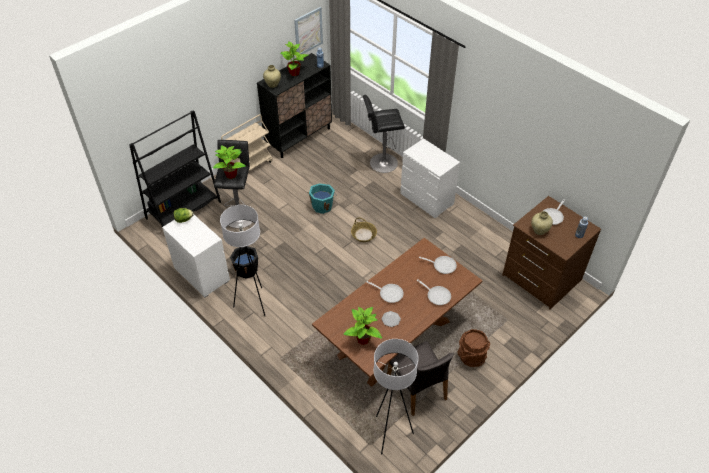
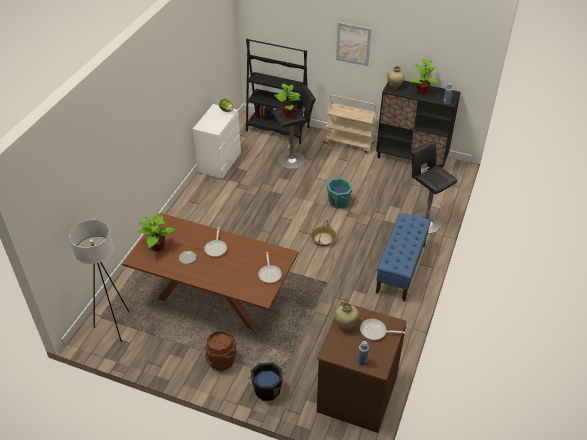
camera: 65 degrees right, 5 degrees down
(246, 270) = (238, 184): black bucket -> black bucket (267, 389)
(253, 303) = (207, 200): white floor lamp -> none
(308, 31) = (463, 68): picture -> picture (353, 44)
(417, 388) = (169, 331): grey chair -> none
(427, 199) = (401, 269): white dresser -> blue bench
(437, 295) = (231, 280): frying pan -> none

